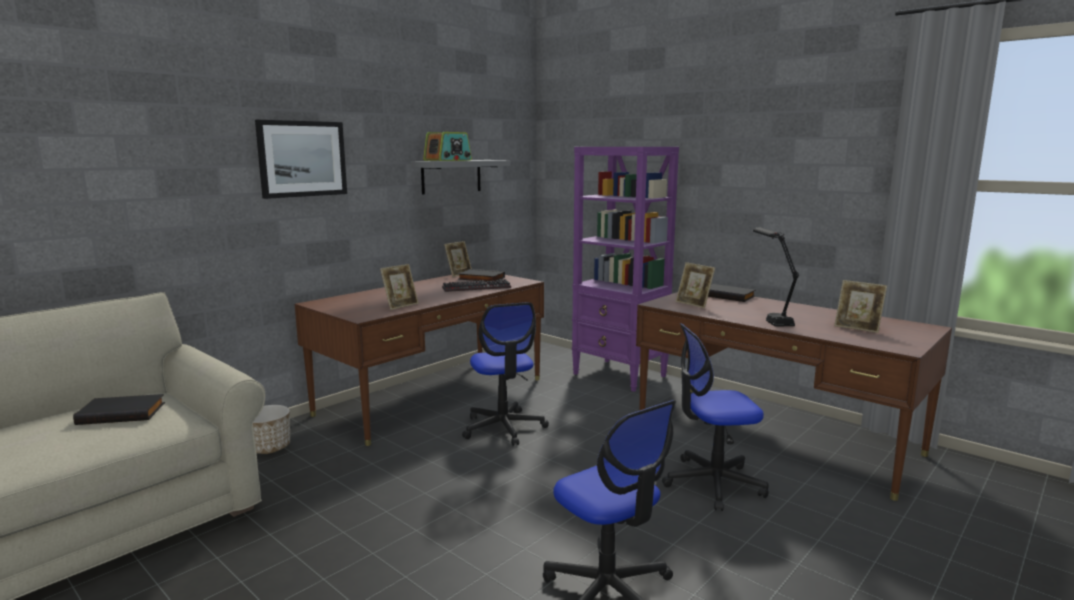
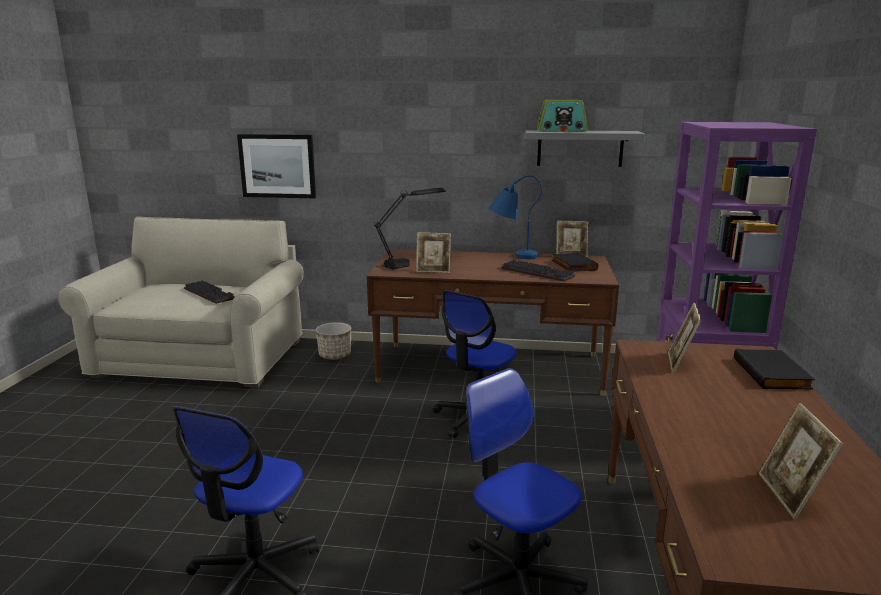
camera: 55 degrees right, 5 degrees up
(123, 413) = (211, 294): black book -> keyboard
(302, 159) = (408, 125): picture -> picture (277, 166)
(418, 283) = (511, 255): none -> blue table lamp
(770, 317) = (714, 419): black table lamp -> black table lamp (411, 263)

